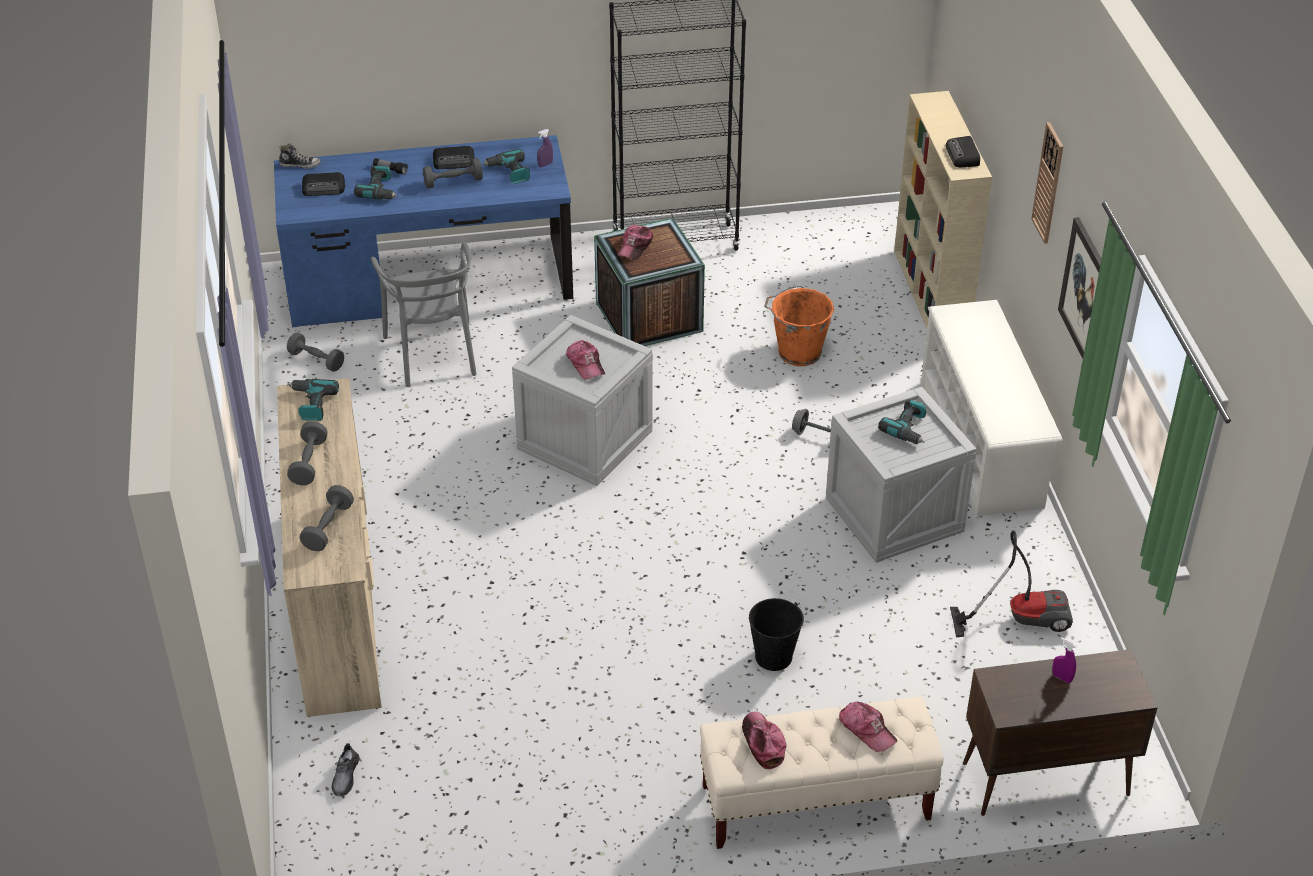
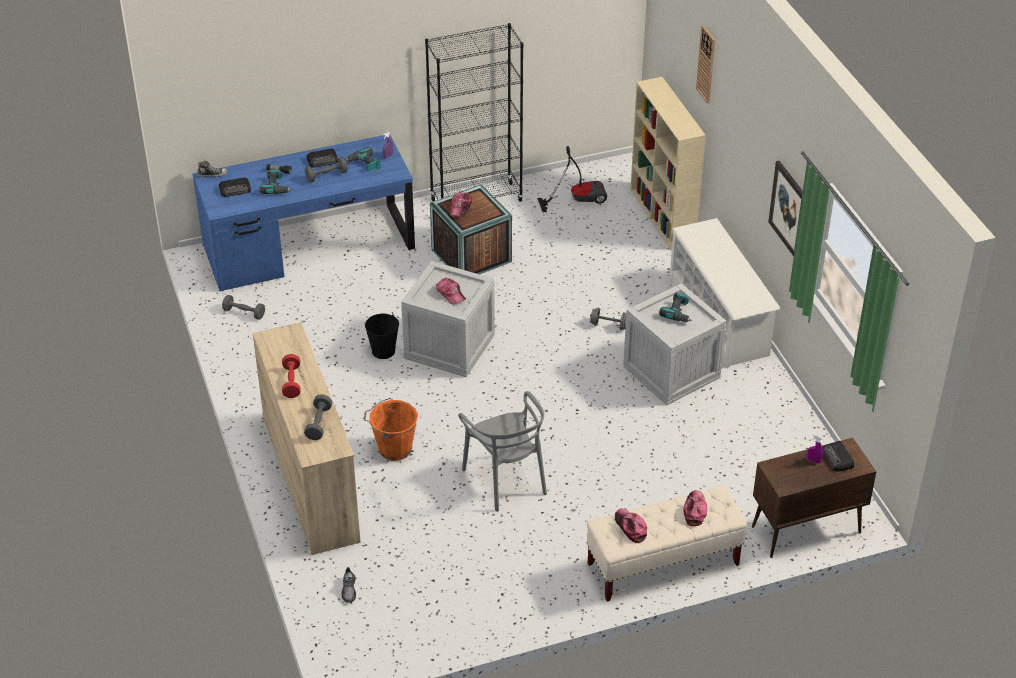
camera: 10 degrees left, 0 degrees up
(309, 462) = (291, 382): grey dumbbell -> red dumbbell
(311, 404) = (280, 343): power drill -> none
(433, 354) = (326, 299): grey chair -> grey chair (506, 479)
(773, 656) = (613, 475): black bucket -> black bucket (383, 351)
(797, 352) = (580, 269): orange bucket -> orange bucket (393, 449)
(867, 730) = (694, 510): cap -> cap turned 120 degrees counterclockwise
(963, 156) = (683, 122): radio -> radio (838, 459)
(1020, 616) = (769, 429): vacuum cleaner -> vacuum cleaner (578, 198)
(1048, 183) = (752, 138): wall clock -> wall clock (706, 64)

